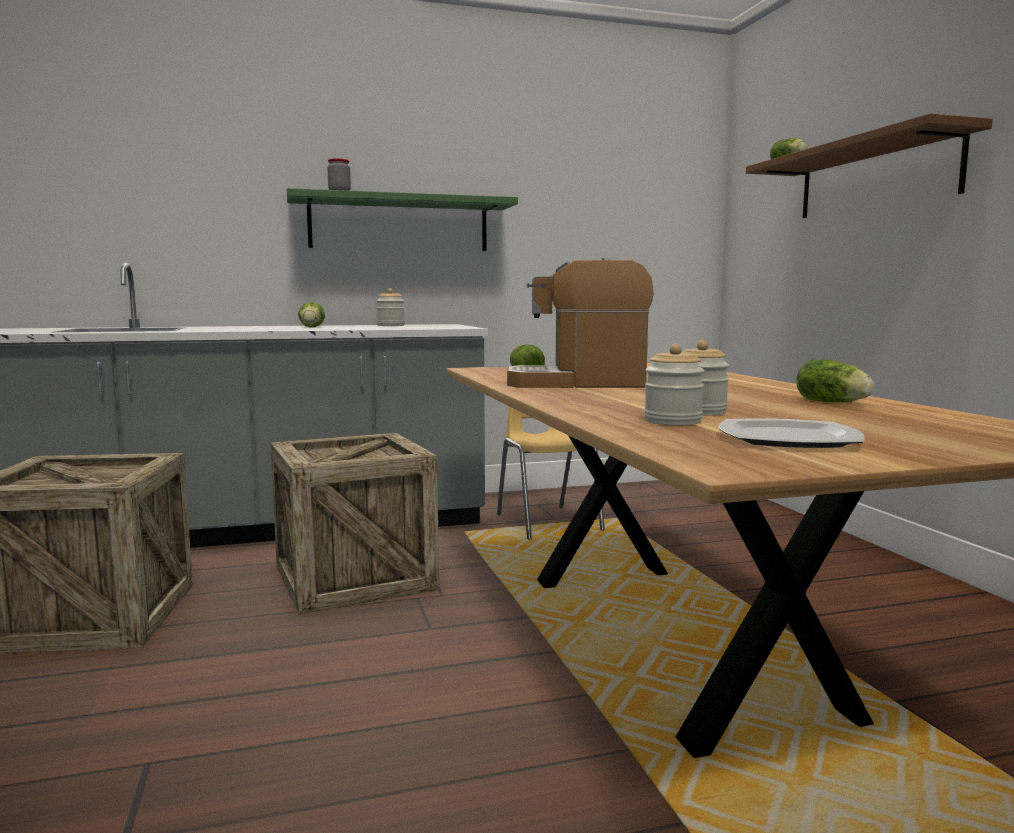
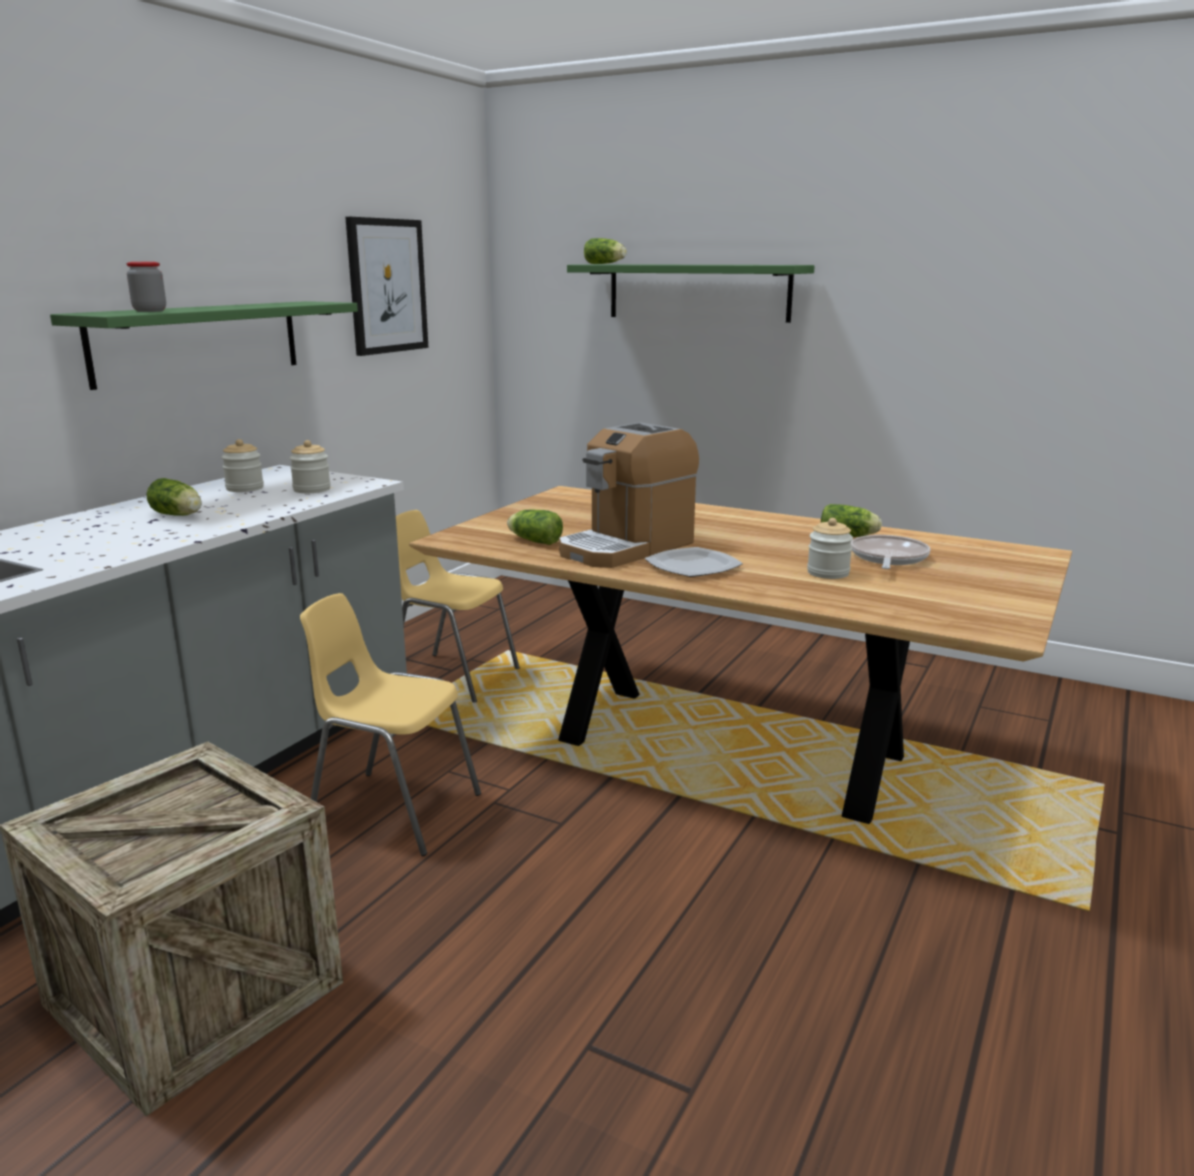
camera: 45 degrees left, 10 degrees up
(354, 577) = (394, 810): crate -> yellow chair
(592, 198) = (387, 286): none -> picture
(672, 421) = (851, 590): jar -> jar (312, 489)
(789, 439) = (949, 592): plate -> plate (694, 566)
(818, 415) = (888, 558): none -> frying pan
(875, 177) = (698, 292): brown shelf -> green shelf

